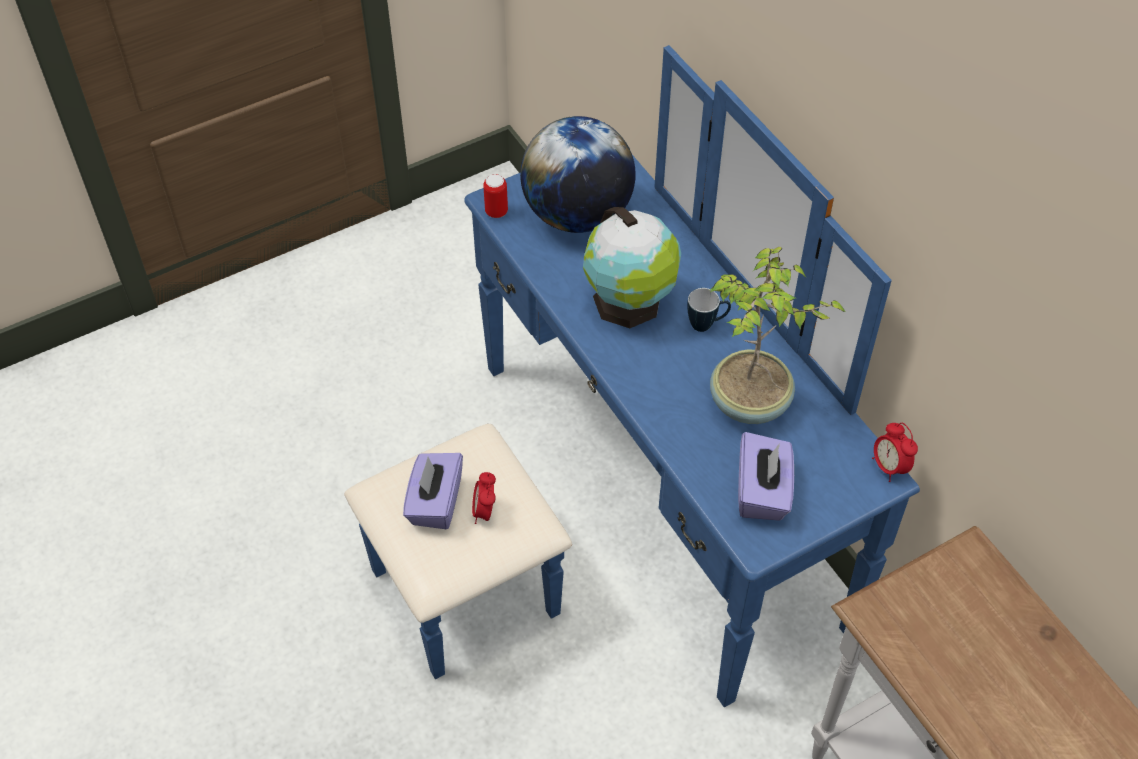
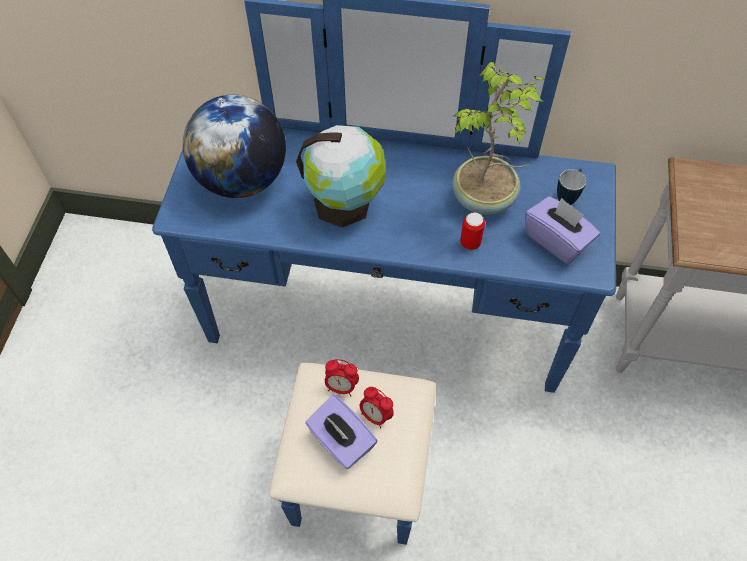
camera: 50 degrees left, 5 degrees up
(496, 212) = (188, 221): can -> can (470, 243)
(707, 324) = (403, 176): mug -> mug (568, 196)
(889, 467) = (590, 167): alarm clock -> alarm clock (341, 386)

